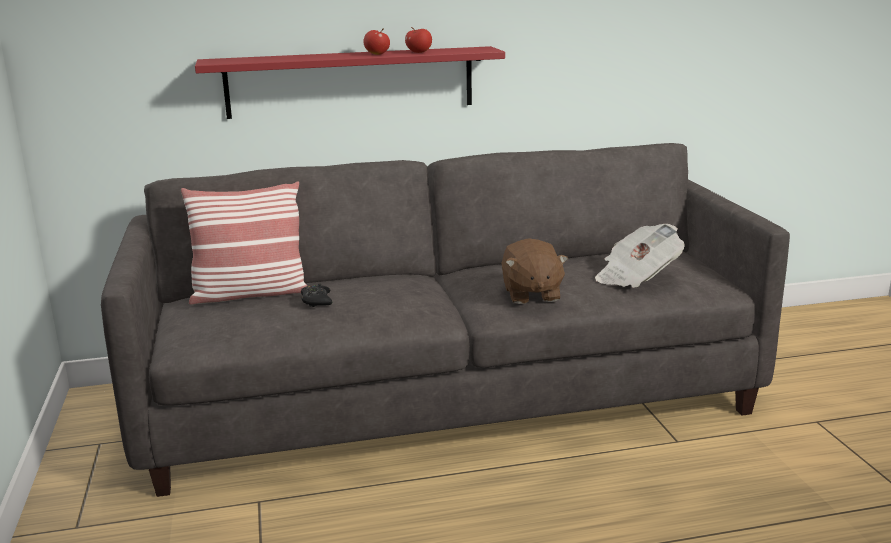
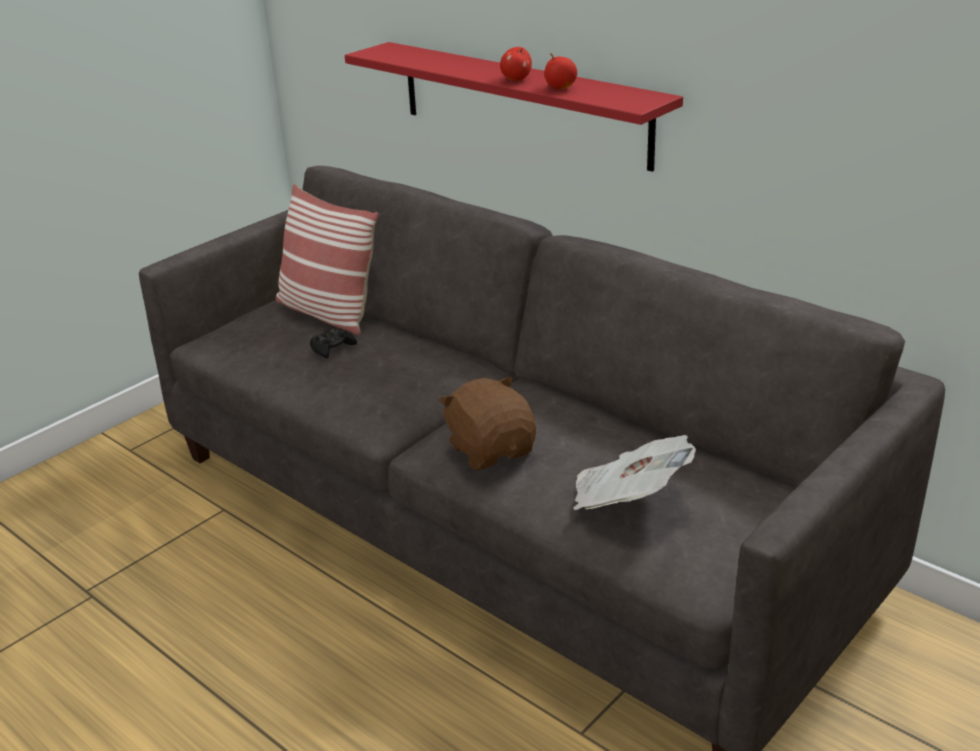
camera: 55 degrees right, 10 degrees up
(531, 294) = (491, 450): brown plush toy -> brown plush toy turned 105 degrees clockwise

